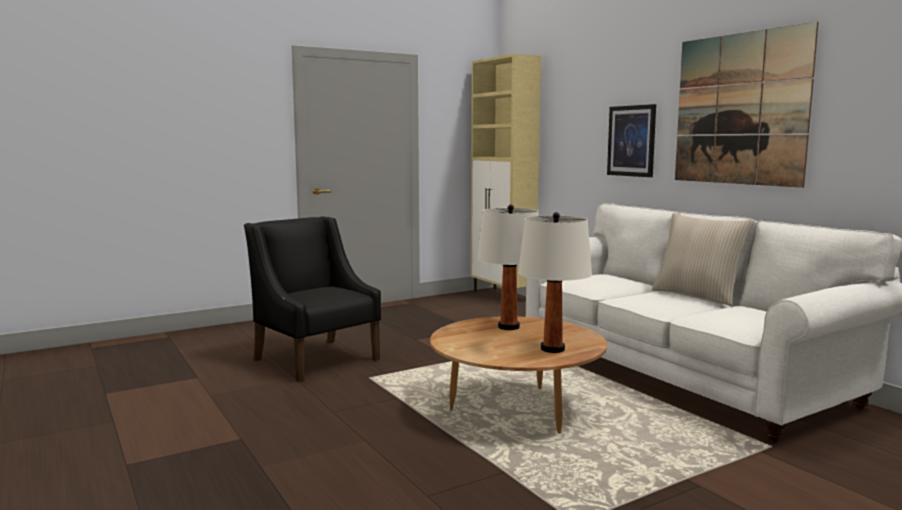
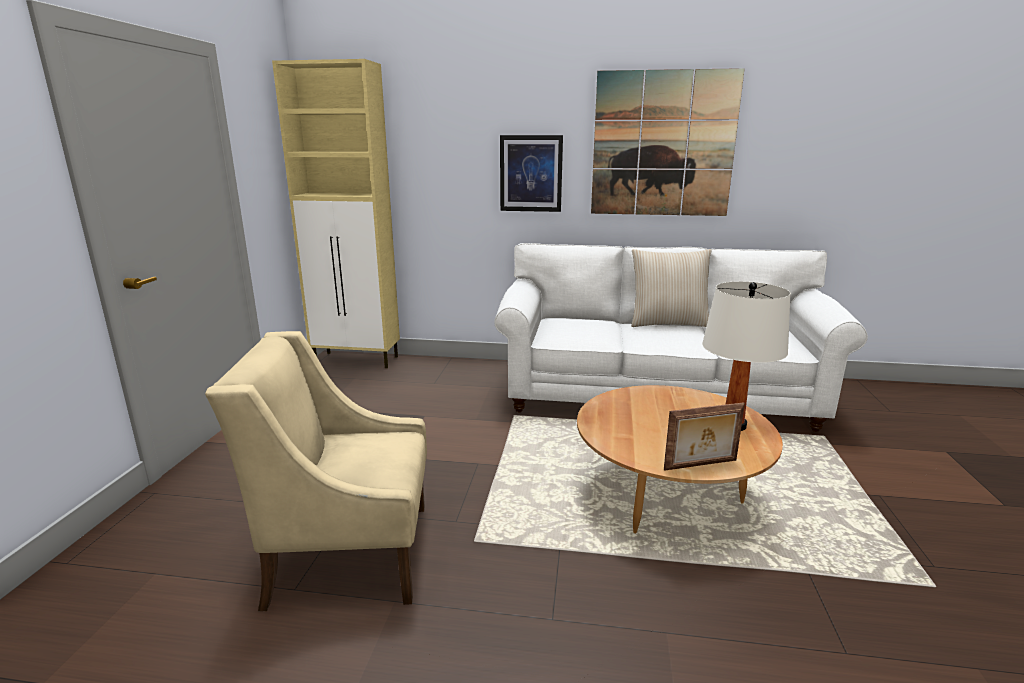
camera: 50 degrees left, 10 degrees up
(316, 359) = (349, 552): black armchair -> beige armchair
(465, 351) = (701, 465): none -> picture frame
(508, 327) = (636, 413): white table lamp -> none

